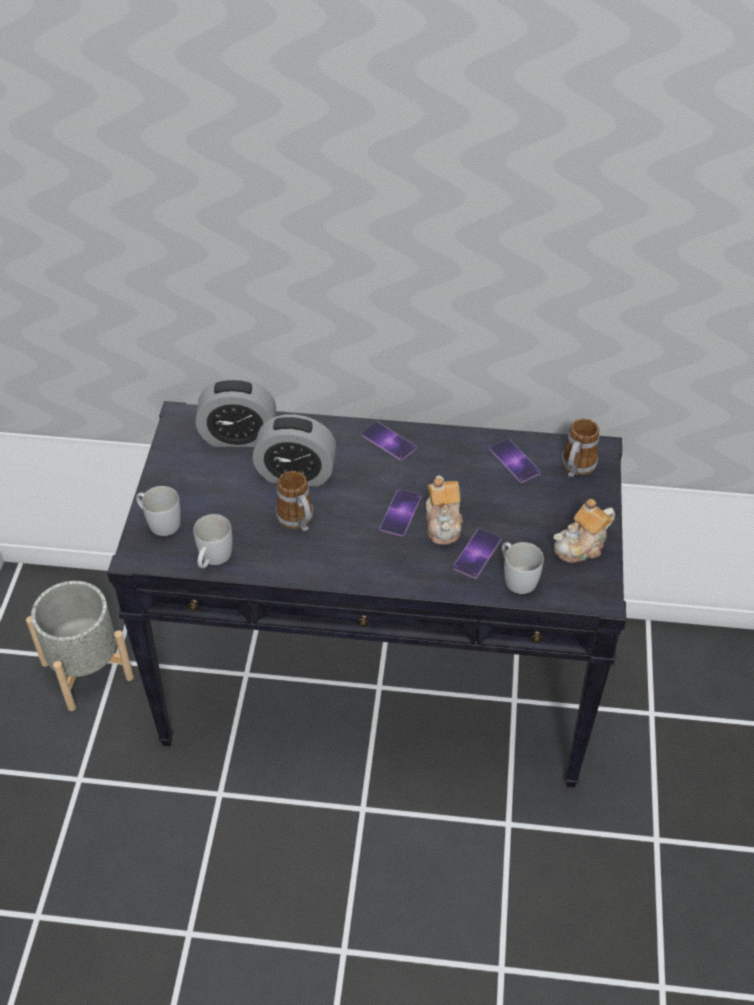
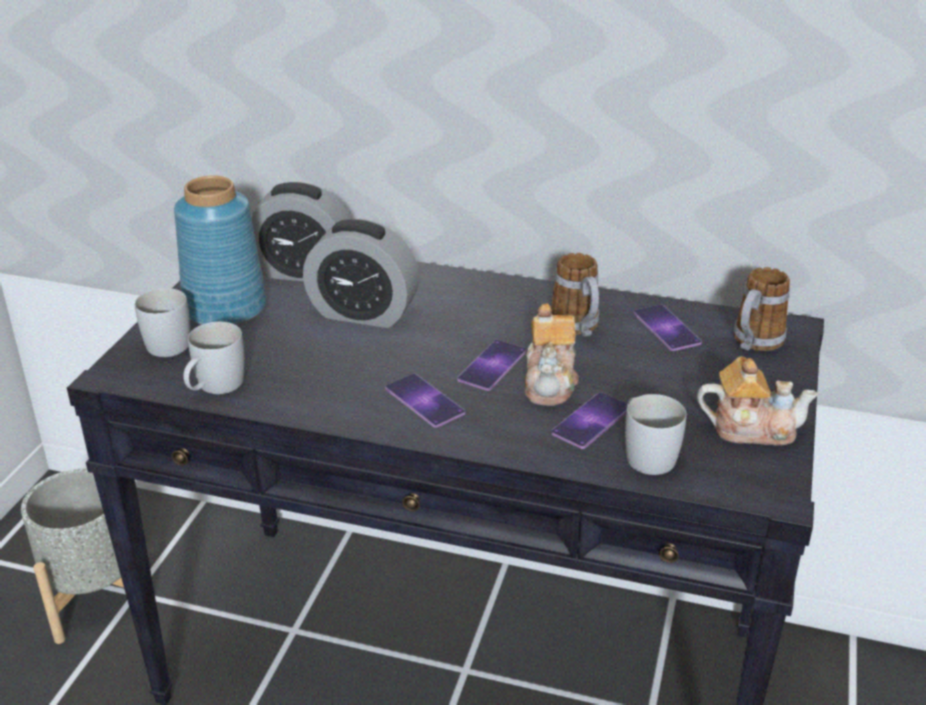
camera: 10 degrees right, 15 degrees down
(194, 483) = (226, 309): none -> blue vase
(298, 521) = (347, 360): mug -> mug (577, 328)
(388, 441) = (497, 293): phone -> phone (424, 401)
(581, 546) = (751, 429): teapot -> teapot turned 150 degrees counterclockwise

